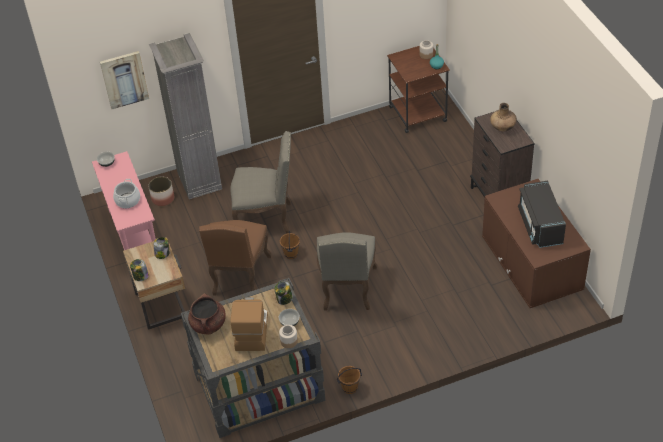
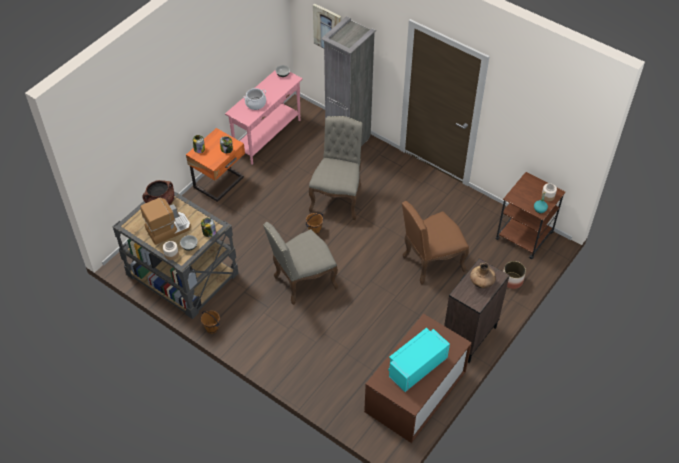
camera: 55 degrees right, 5 degrees up
(162, 304) = (220, 183): beige nightstand -> orange nightstand
(163, 198) = (316, 131): planter -> planter (512, 280)
(238, 276) = (272, 211): brown chair -> brown chair (431, 262)
(265, 219) = (338, 198): grey chair -> grey chair turned 135 degrees counterclockwise
(540, 225) = (416, 367): black microwave -> turquoise microwave

